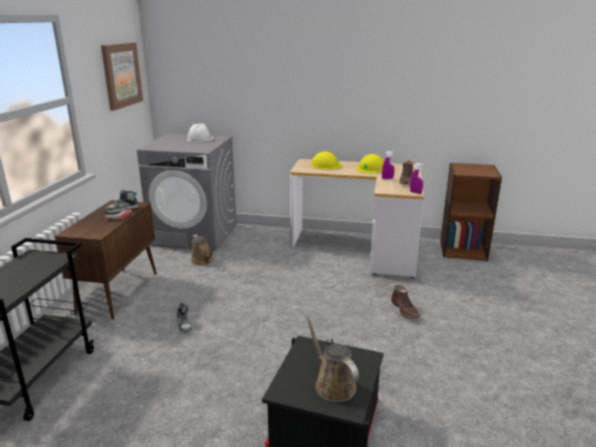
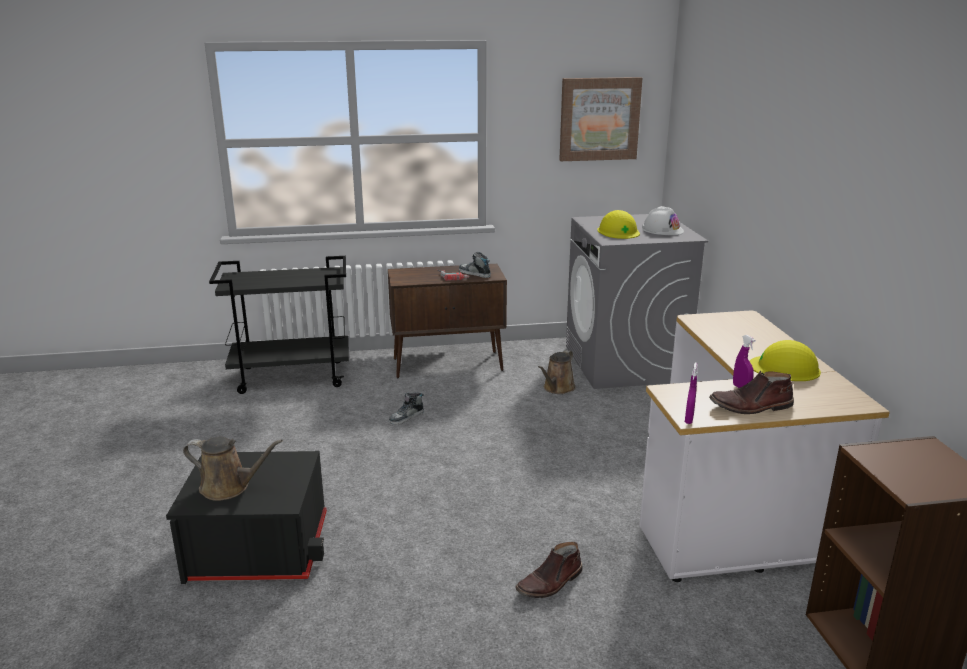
camera: 70 degrees right, 0 degrees up
(326, 165) = (746, 333): yellow hard hat -> yellow hard hat (618, 231)
(332, 384) = (229, 487): brown watering can -> brown watering can turned 60 degrees clockwise

